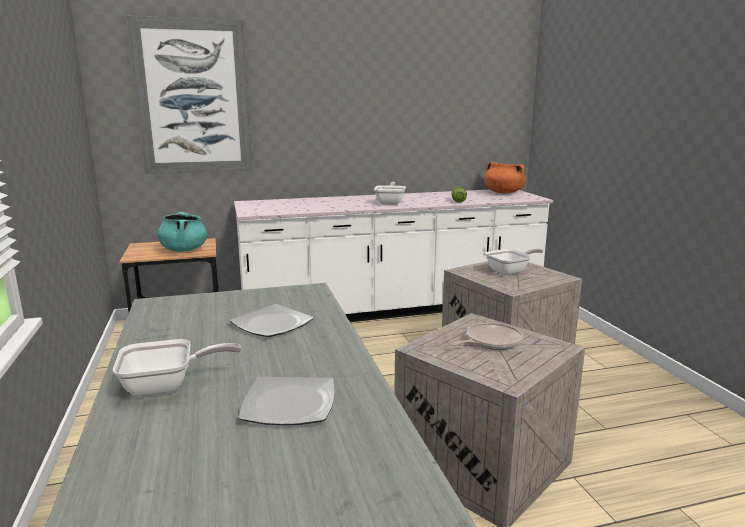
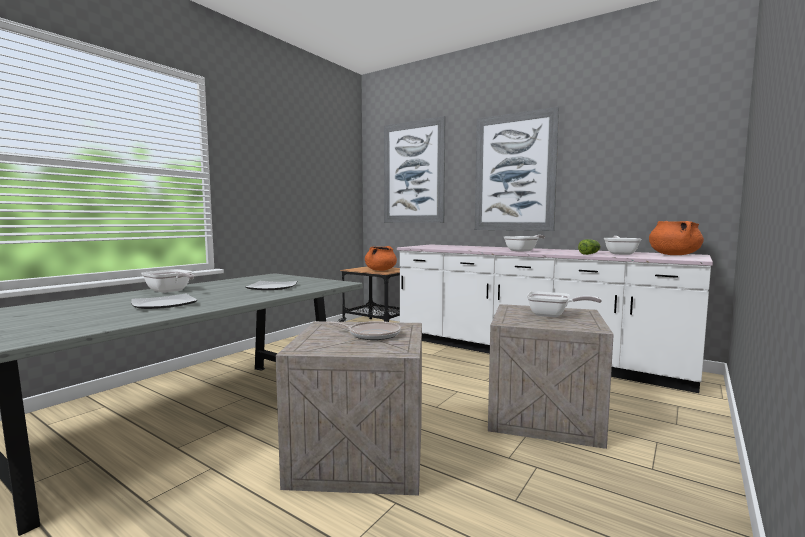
camera: 50 degrees right, 10 degrees down
(184, 250) = (380, 270): turquoise cooking pot -> orange cooking pot
(344, 107) = (514, 172): none -> picture
(470, 196) = (620, 253): none -> frying pan

